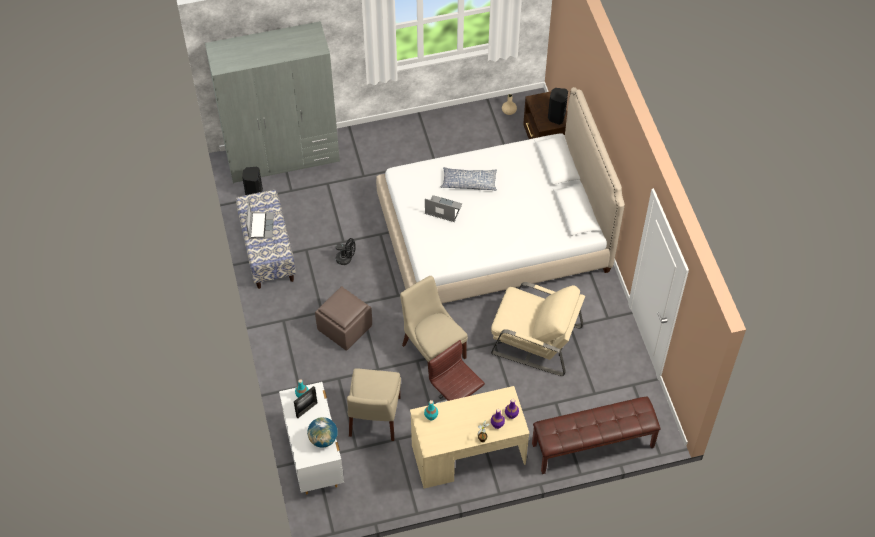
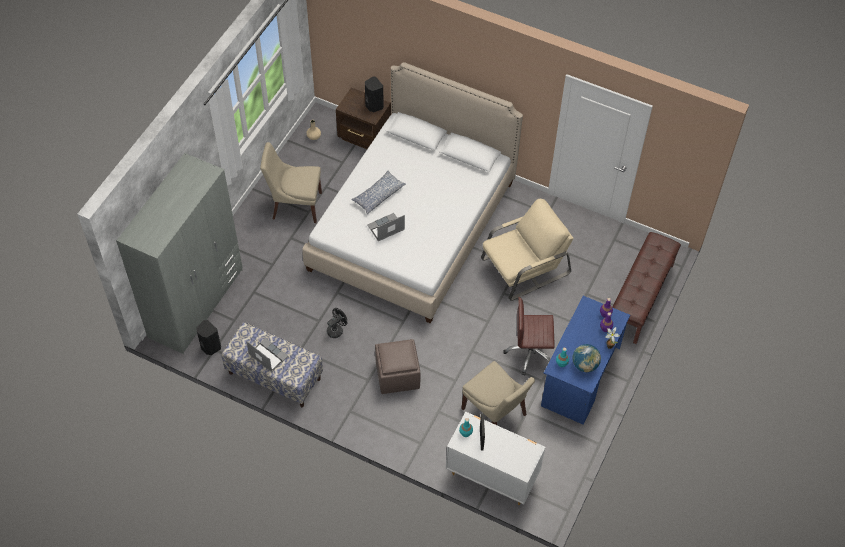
camera: 50 degrees left, 0 degrees up
(323, 439) = (517, 446): globe -> globe (585, 365)
(432, 349) = (472, 334): beige chair -> beige chair (295, 205)
(468, 455) = (580, 377): beige desk -> blue desk

